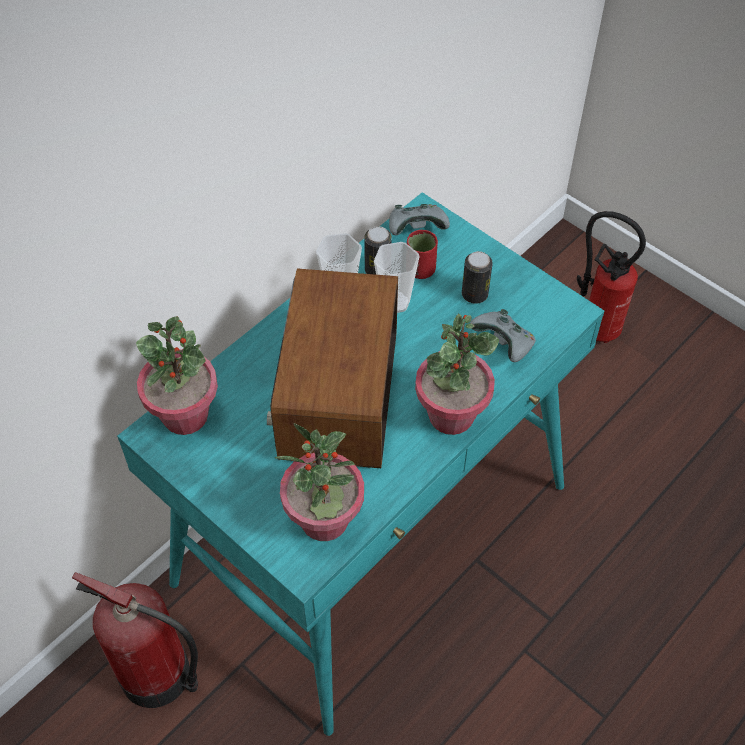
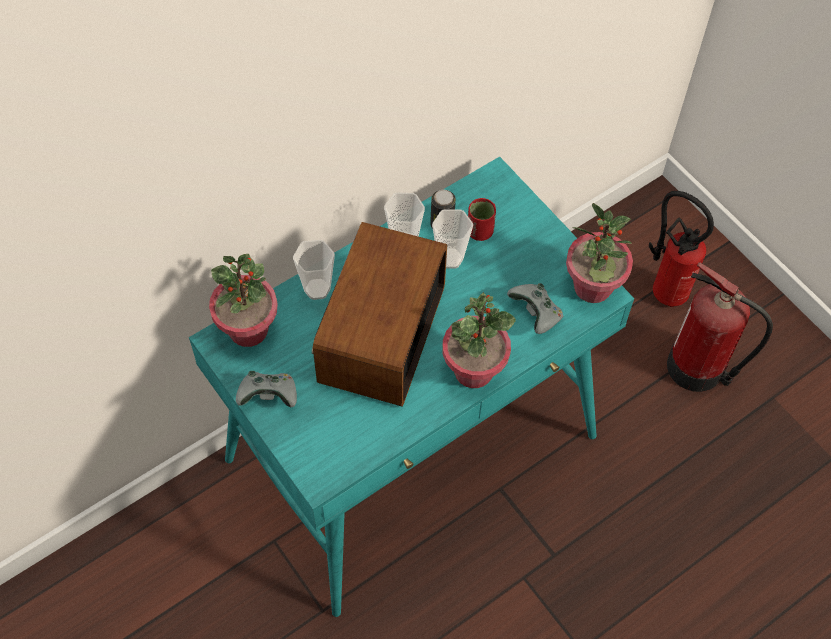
camera: 10 degrees right, 5 degrees up
(159, 675) = (202, 536): fire extinguisher -> fire extinguisher (698, 368)
(254, 358) = (317, 289): none -> cup
(324, 520) = (345, 442): potted plant -> potted plant (592, 287)
(416, 229) = (486, 192): grey game controller -> grey game controller (269, 396)
(474, 294) = (522, 263): can -> none

